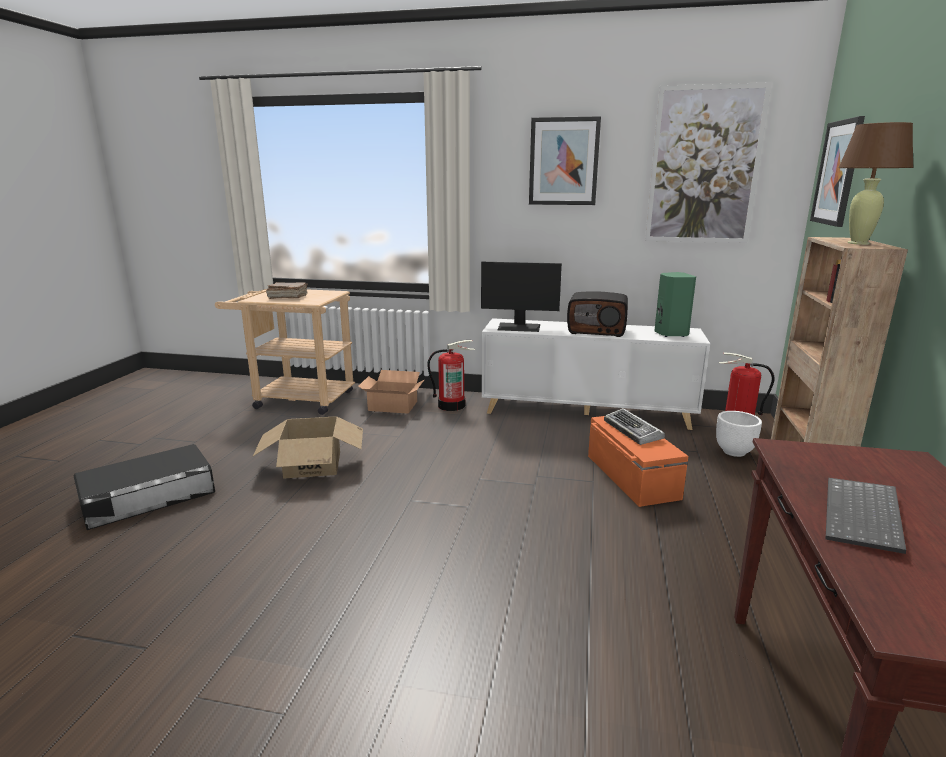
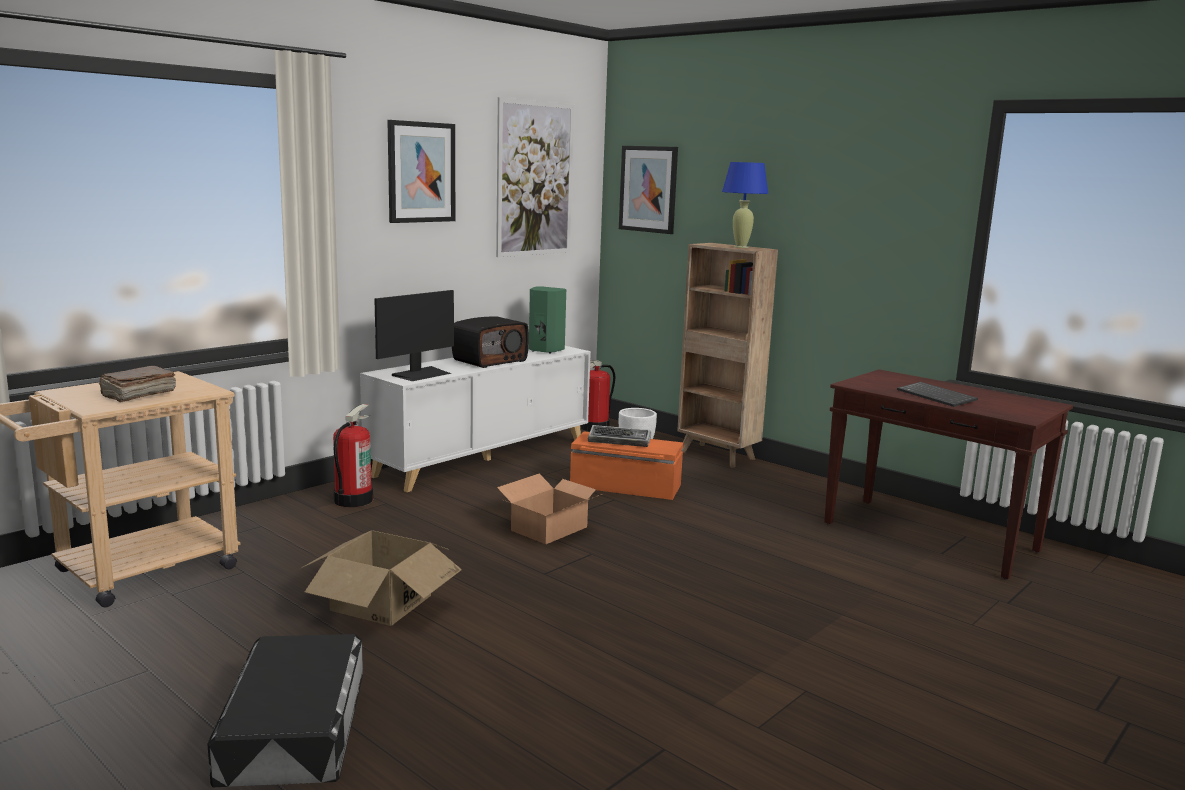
camera: 60 degrees left, 5 degrees down
(393, 406) = (291, 526): cardboard box -> cardboard box (550, 529)
(858, 243) = (740, 247): brown table lamp -> blue table lamp

